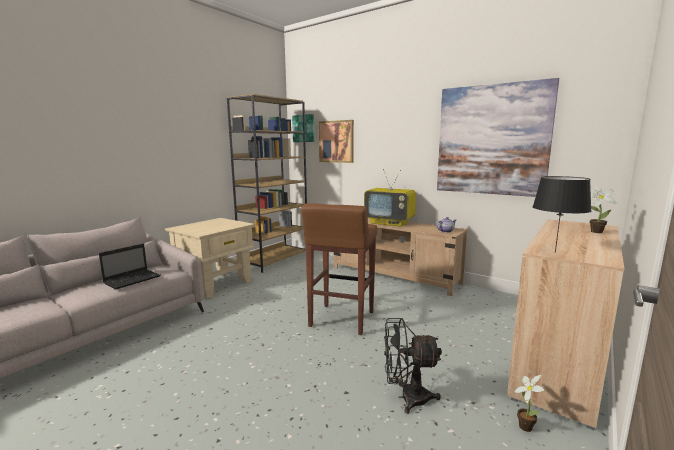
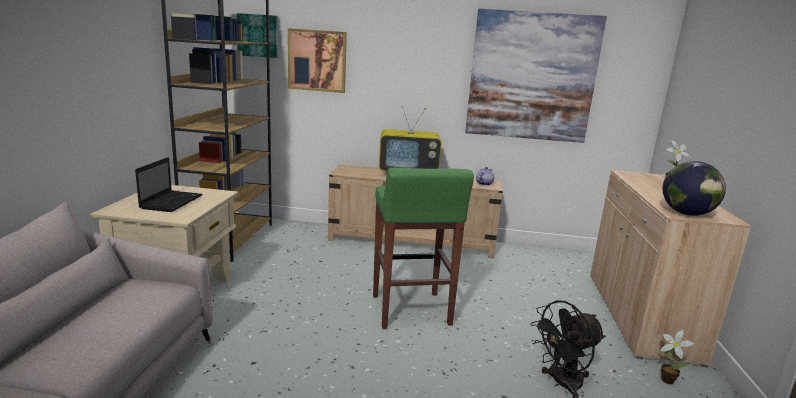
camera: 30 degrees left, 5 degrees up
(133, 279) = (122, 314): laptop -> laptop (172, 201)
(341, 319) = (411, 311): brown stool -> green stool
(555, 252) = (687, 214): black table lamp -> globe

